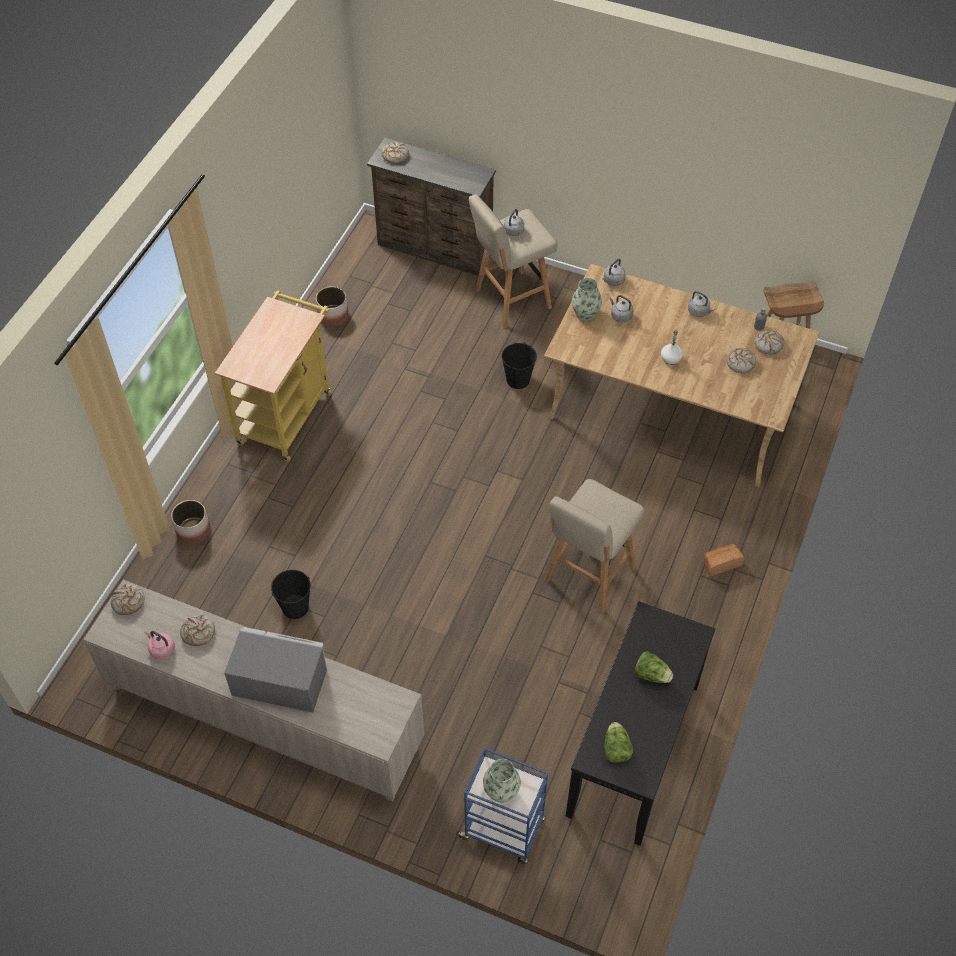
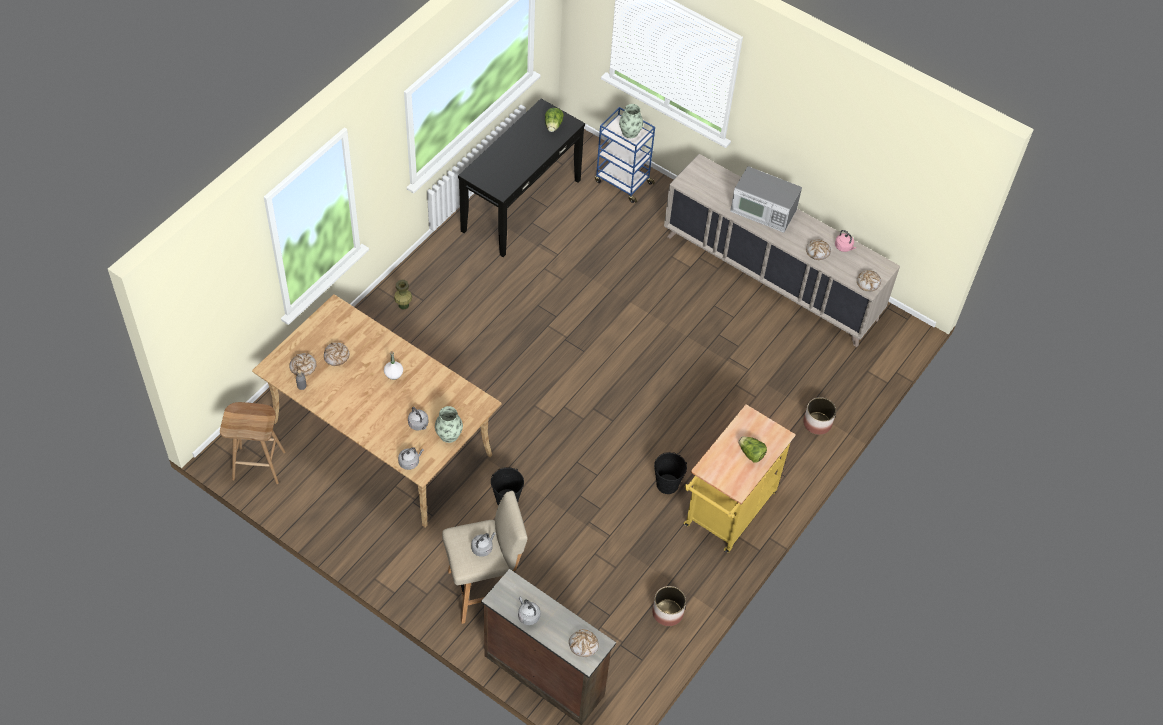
camera: 170 degrees left, 0 degrees up
(295, 607) = (740, 346): black bucket -> black bucket (667, 484)
(588, 576) = (509, 318): beige stool -> none
(651, 674) = (513, 158): lettuce -> lettuce (751, 454)
(699, 312) = (346, 412): grey kettle -> grey kettle (528, 615)
(720, 563) = (403, 305): bread -> green vase

